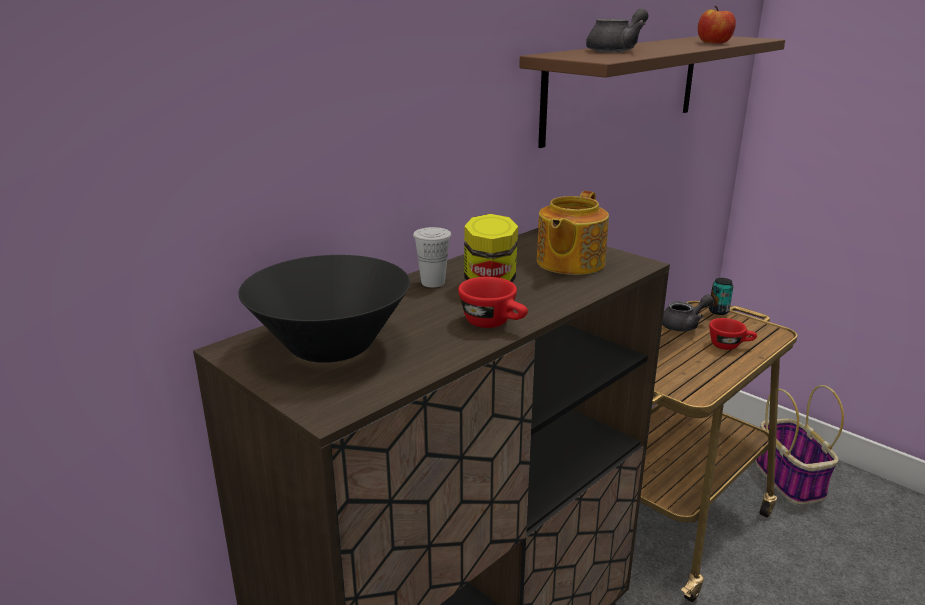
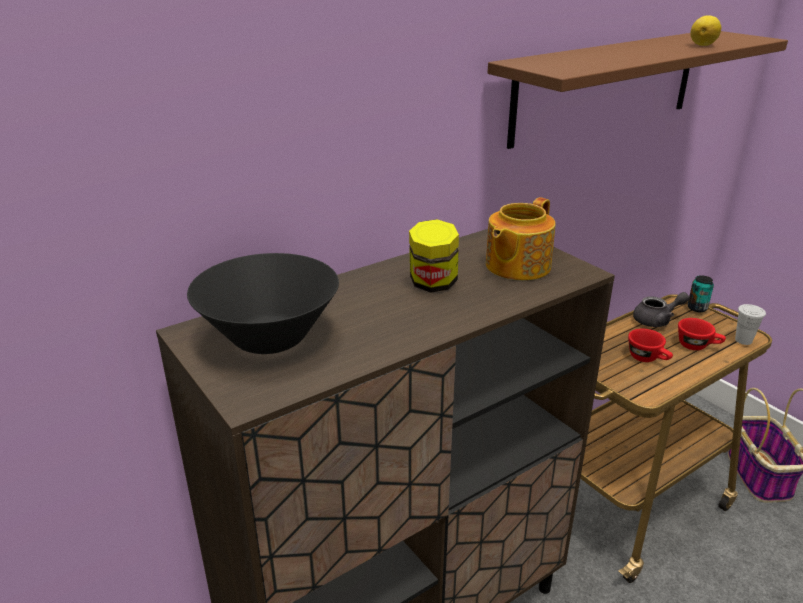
camera: 10 degrees right, 5 degrees up
(433, 282) = (381, 278): white cup -> white cup (743, 340)
(494, 323) = (421, 327): red cup -> red cup (648, 359)
(617, 50) = (590, 56): grey teapot -> none
(714, 43) = (703, 45): apple -> lemon

